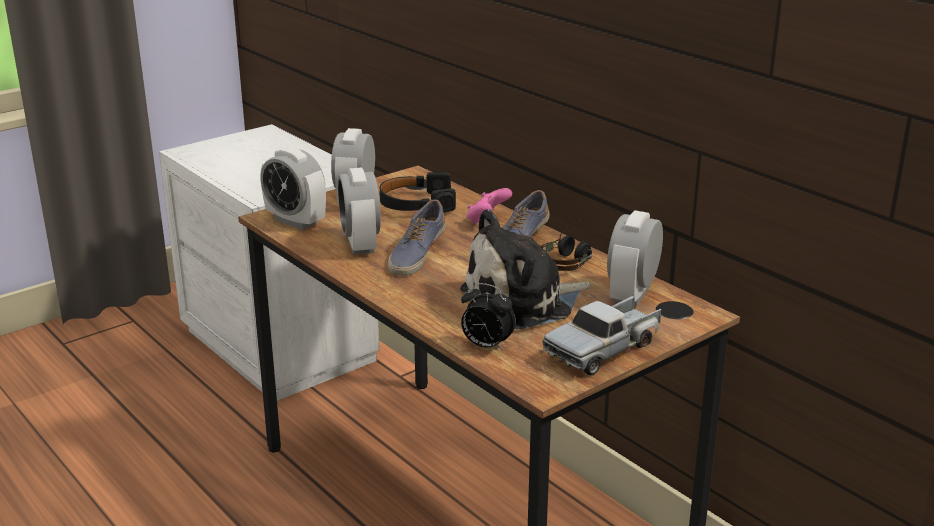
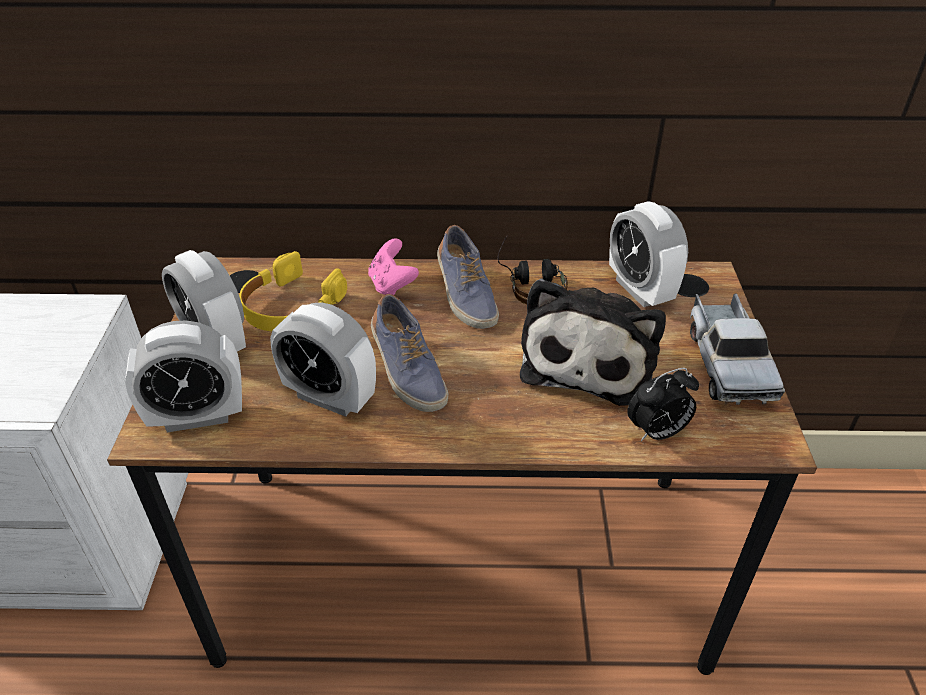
camera: 50 degrees left, 15 degrees up
(416, 203) = (290, 306): black headphones -> yellow headphones

